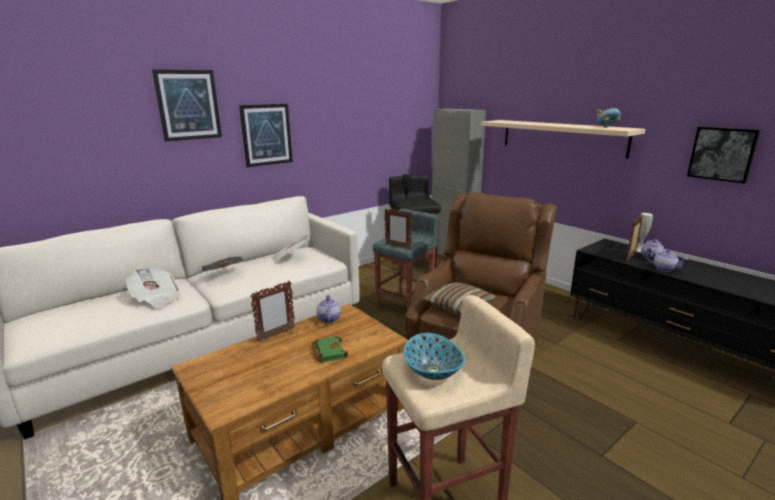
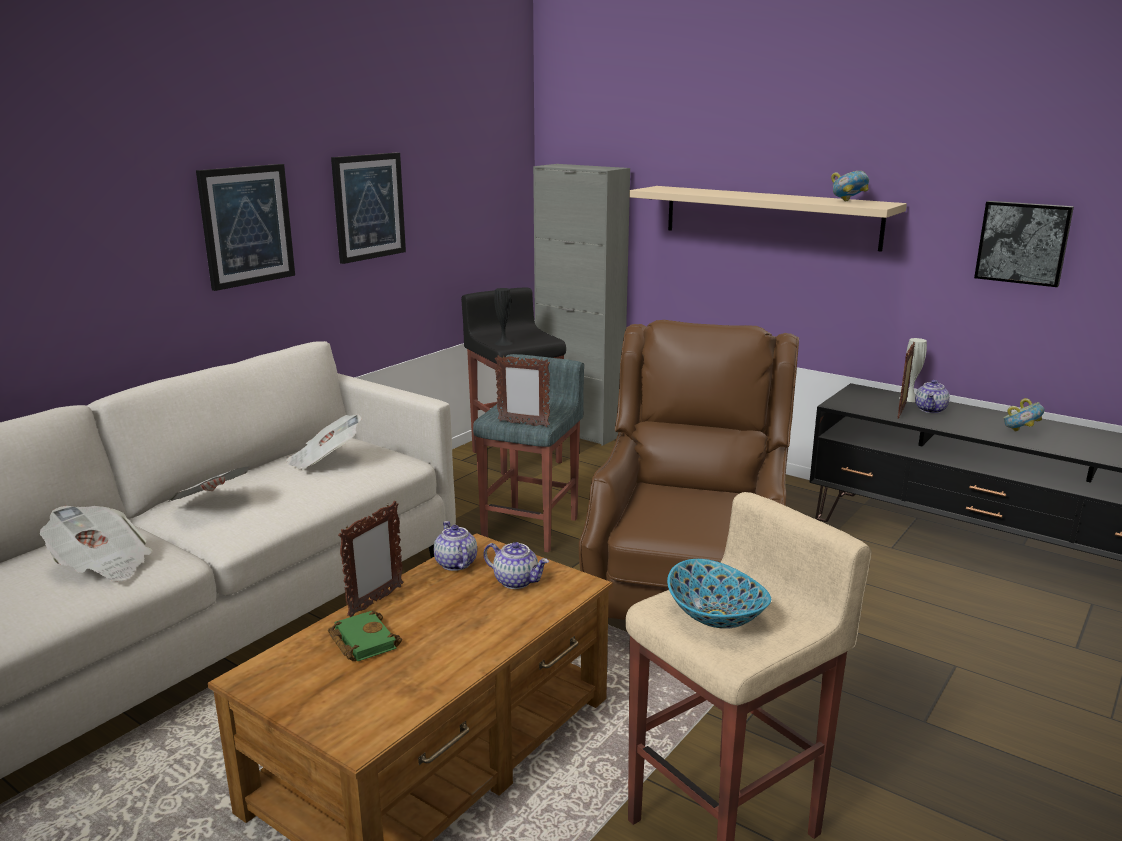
camera: 15 degrees left, 0 degrees up
(188, 105) = (102, 174): picture -> picture (368, 207)
(328, 351) = (486, 618): green book -> green book (361, 641)
(459, 306) = (668, 517): pillow -> none
(664, 269) = (956, 426): teapot -> teapot (517, 581)
(709, 276) = (1020, 432): none -> bowl

